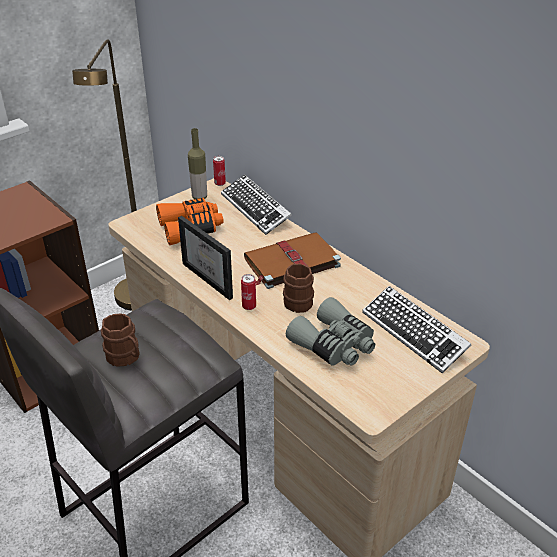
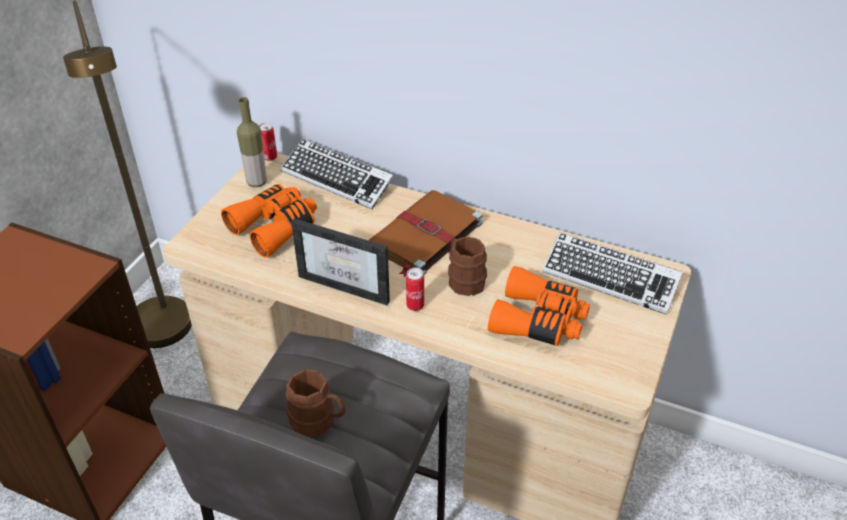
camera: 25 degrees left, 5 degrees up
(334, 345) = (539, 320): grey binoculars -> orange binoculars

